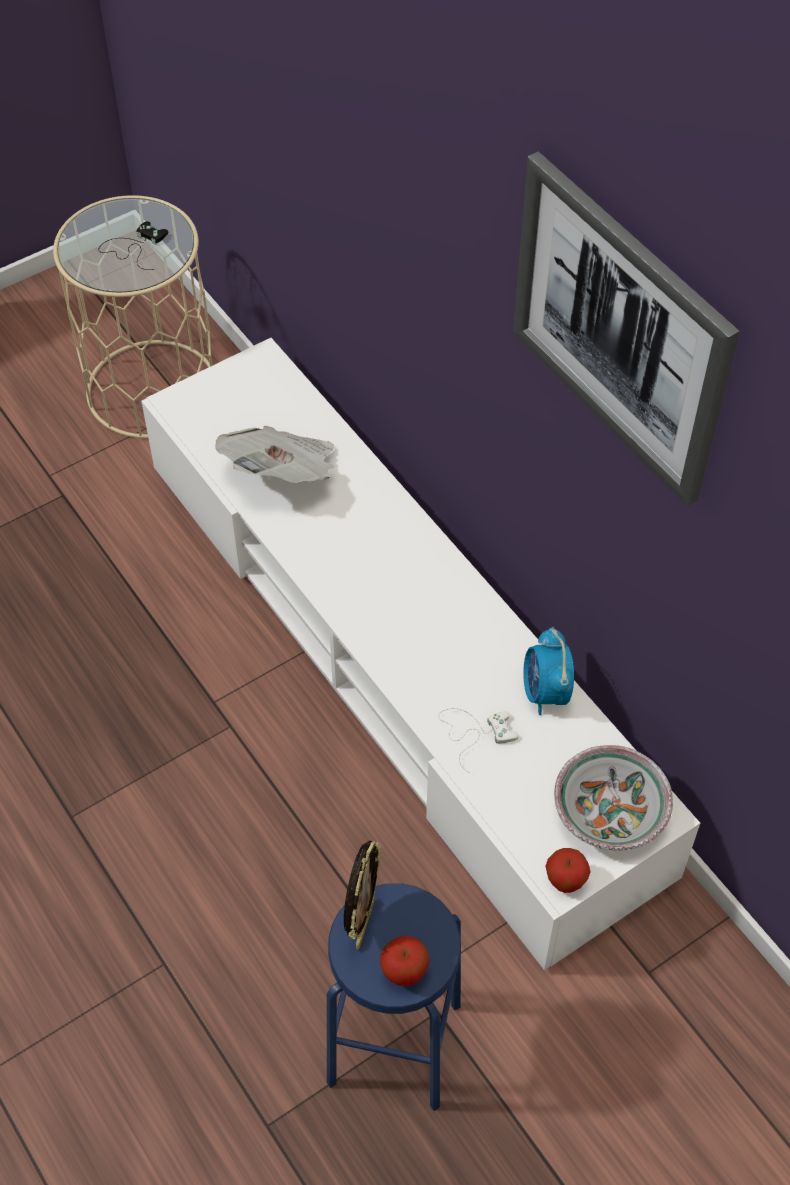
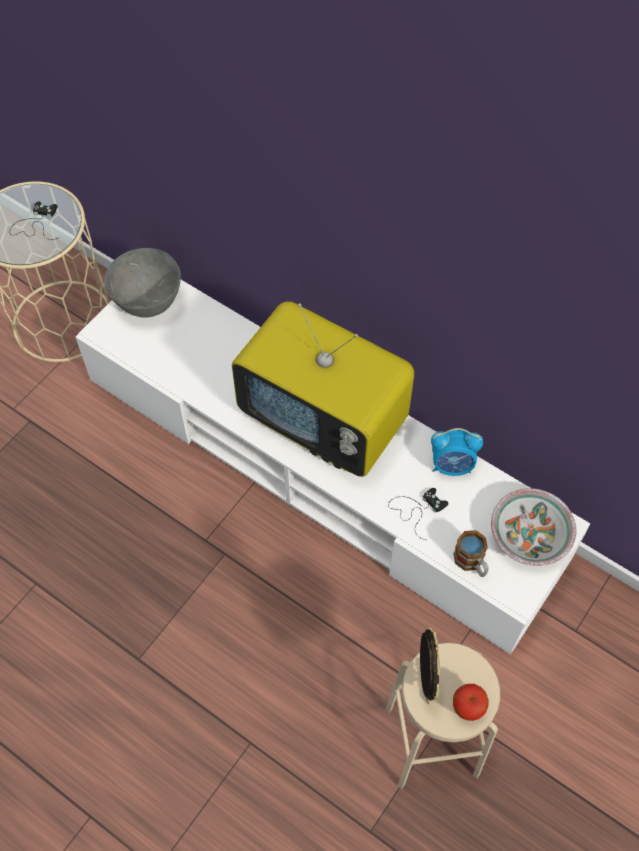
camera: 20 degrees left, 5 degrees up
(246, 385) = (148, 303): none -> grey bowl
(283, 474) = (203, 362): newspaper -> none
(394, 1043) = (431, 741): blue stool -> beige stool
(403, 591) = (325, 422): none -> television
(474, 732) = (416, 509): white game controller -> black game controller
(517, 820) = (471, 563): none -> mug
(545, 693) = (452, 465): alarm clock -> alarm clock turned 60 degrees counterclockwise
(565, 882) = (521, 595): apple -> none
(619, 329) = (505, 208): picture -> none

